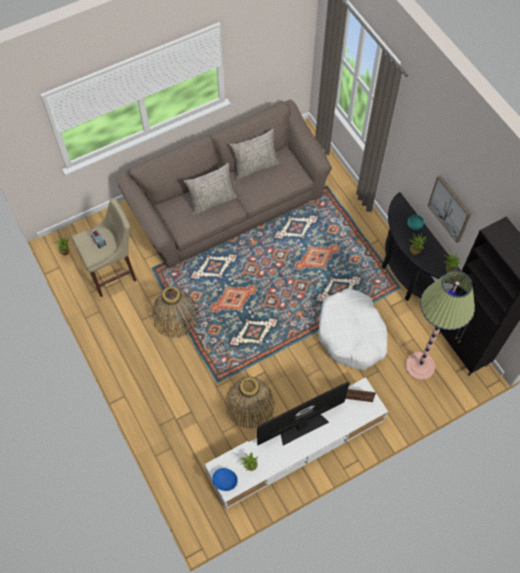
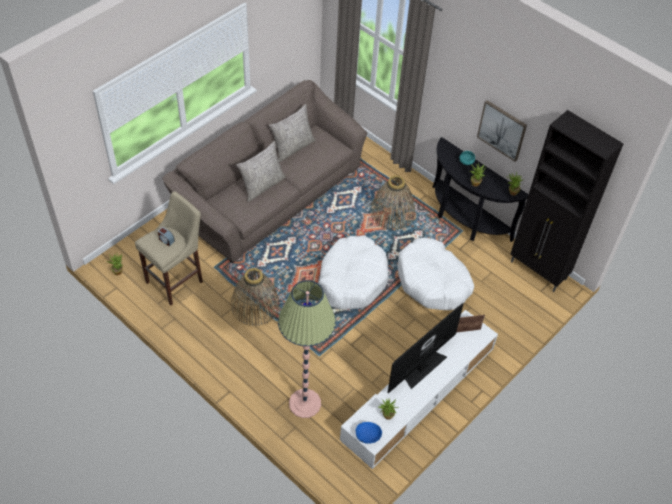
camera: 20 degrees left, 10 degrees down
(249, 404) = (359, 367): basket -> basket (392, 213)
(275, 312) = (352, 279): none -> white dog bed
(420, 366) = (506, 294): floor lamp -> floor lamp (305, 403)

